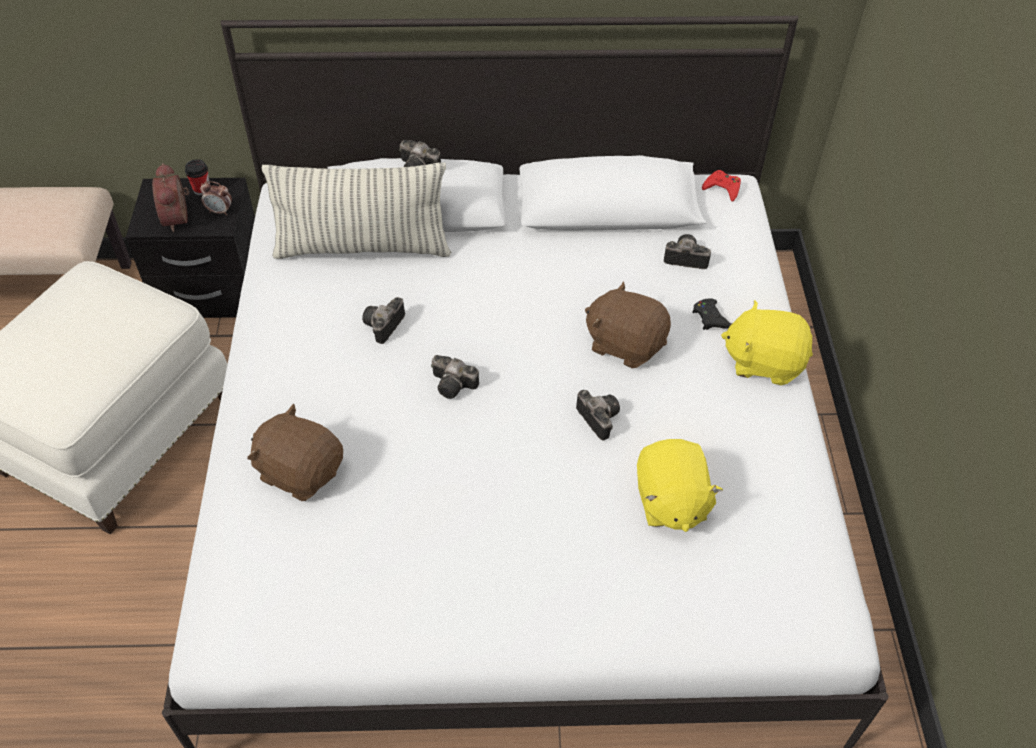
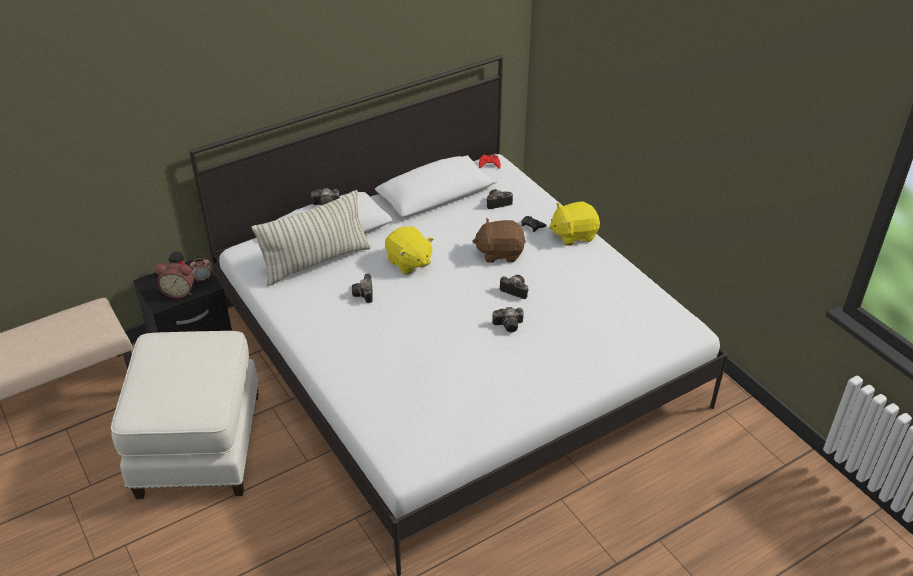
camera: 30 degrees left, 10 degrees down
(179, 218) = (179, 292): alarm clock -> alarm clock turned 45 degrees counterclockwise
(301, 471) = (381, 376): brown plush toy -> none
(455, 385) = (428, 305): camera -> camera (510, 325)
(670, 501) = (578, 311): yellow plush toy -> yellow plush toy (409, 262)

